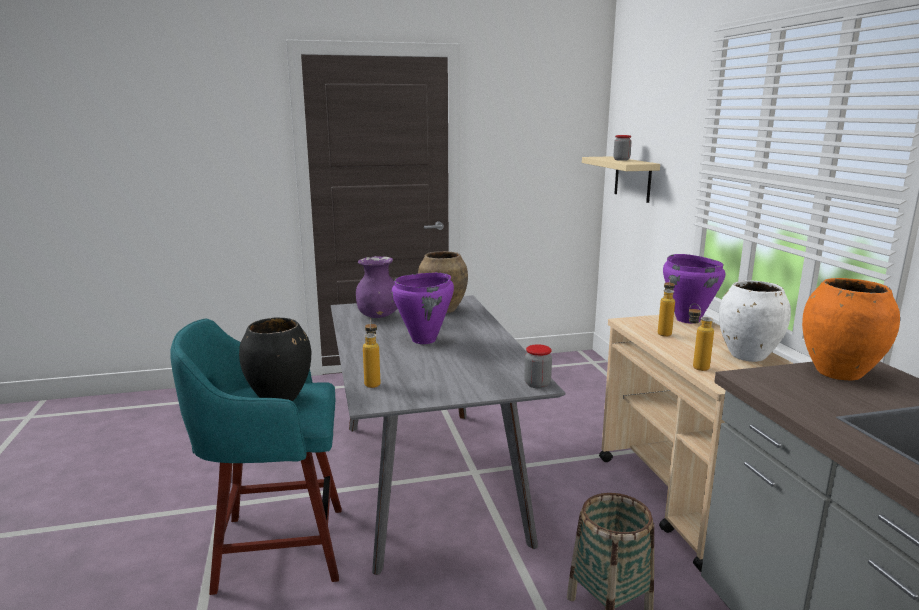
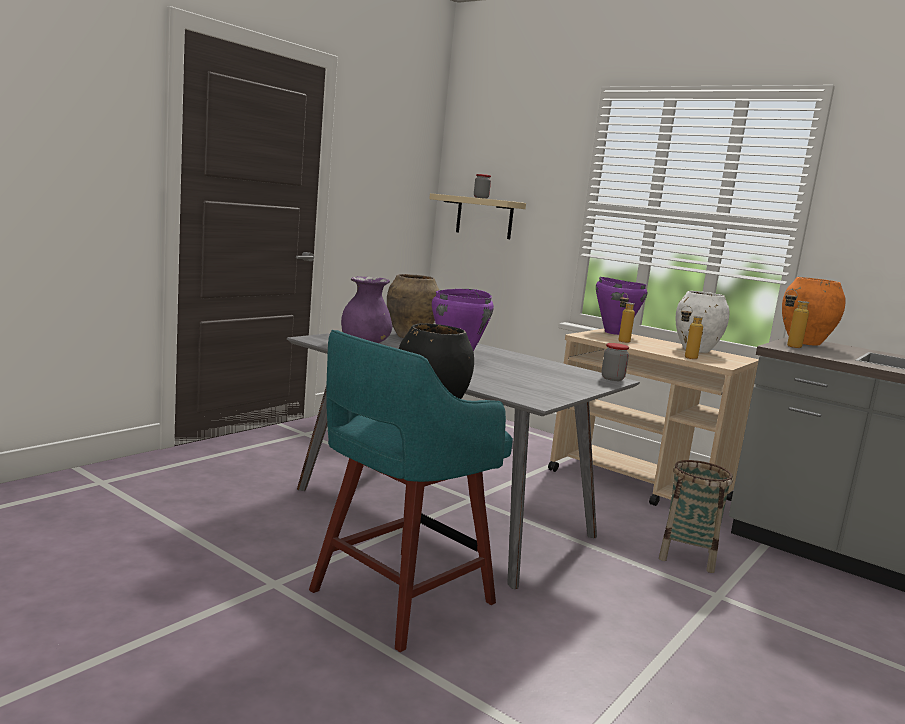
camera: 40 degrees left, 5 degrees down
(372, 382) = (500, 389): bottle -> bottle (788, 345)

